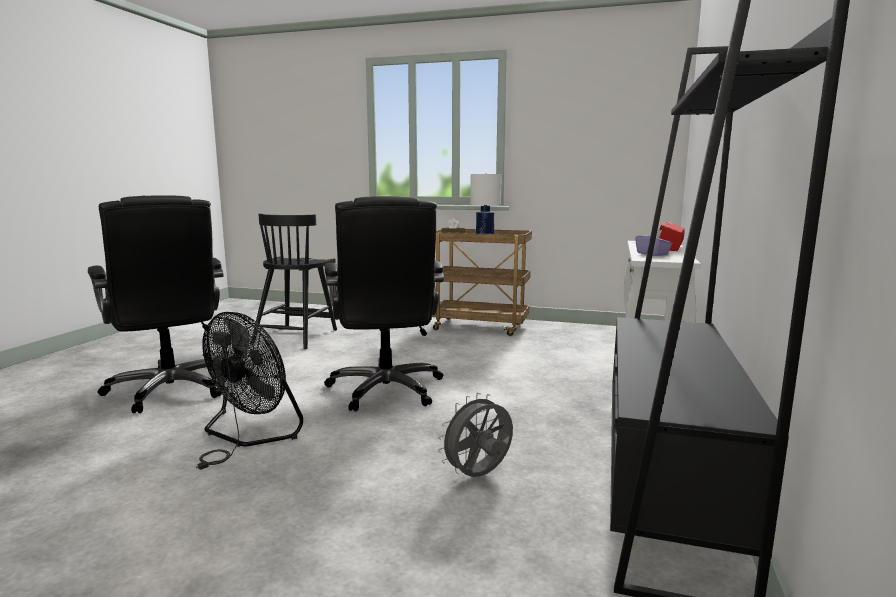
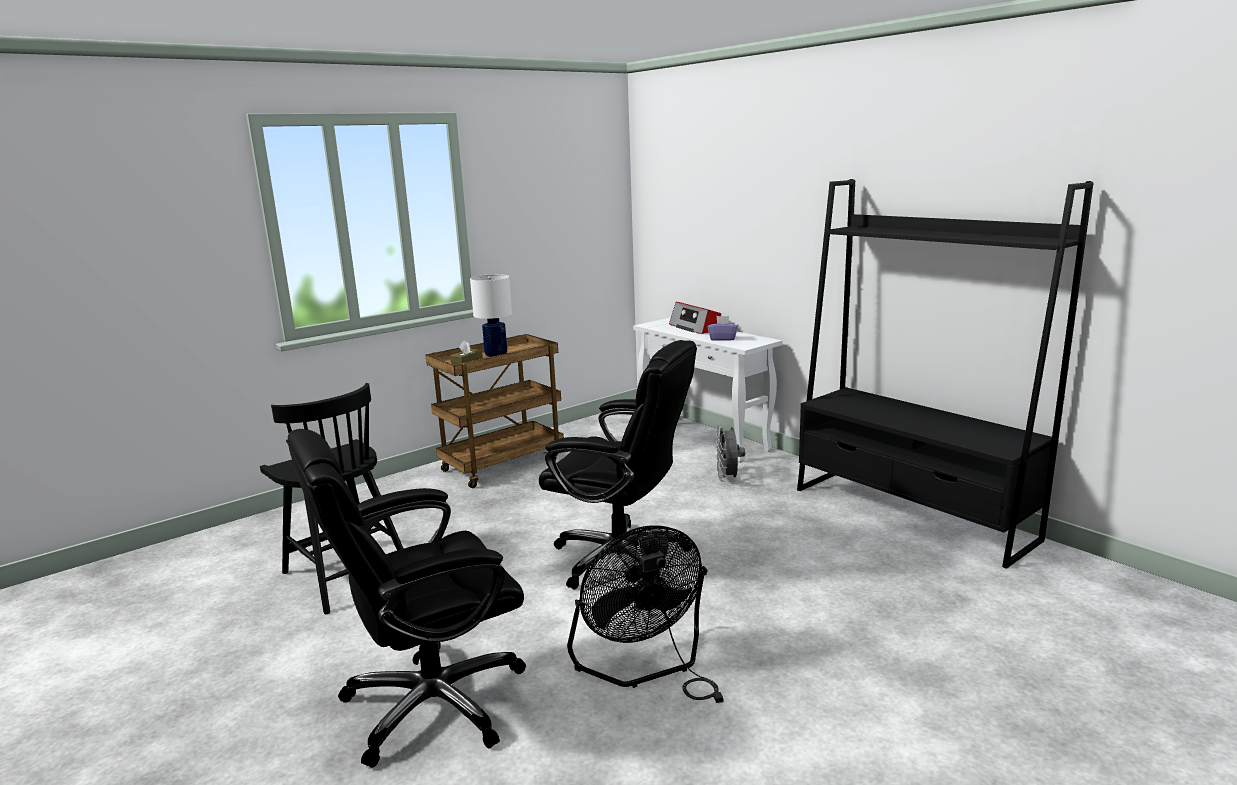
camera: 55 degrees left, 5 degrees up
(171, 388) = (434, 702): black office chair -> black office chair turned 150 degrees clockwise
(478, 476) = (843, 566): grey fan -> grey fan (728, 479)

